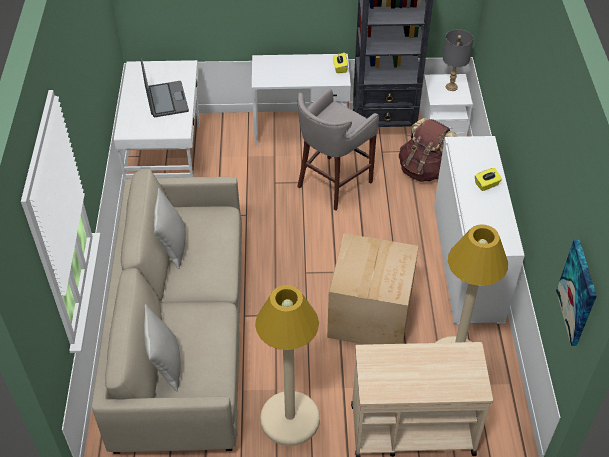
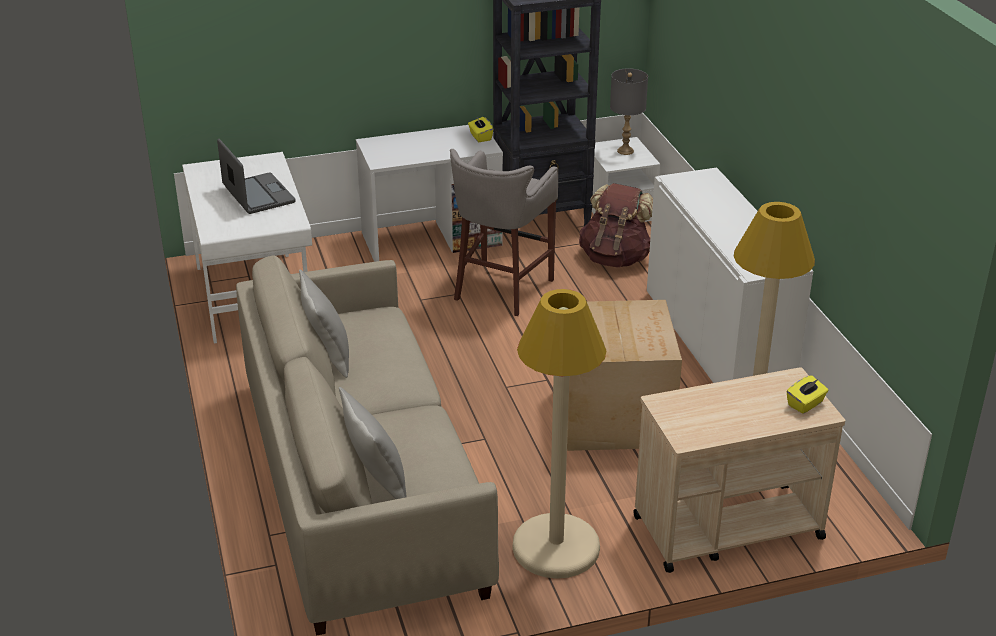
camera: 15 degrees left, 15 degrees down
(486, 185) = (731, 213): yellow tissue box -> yellow tissue box (805, 404)
(578, 293) = (925, 238): picture -> none

